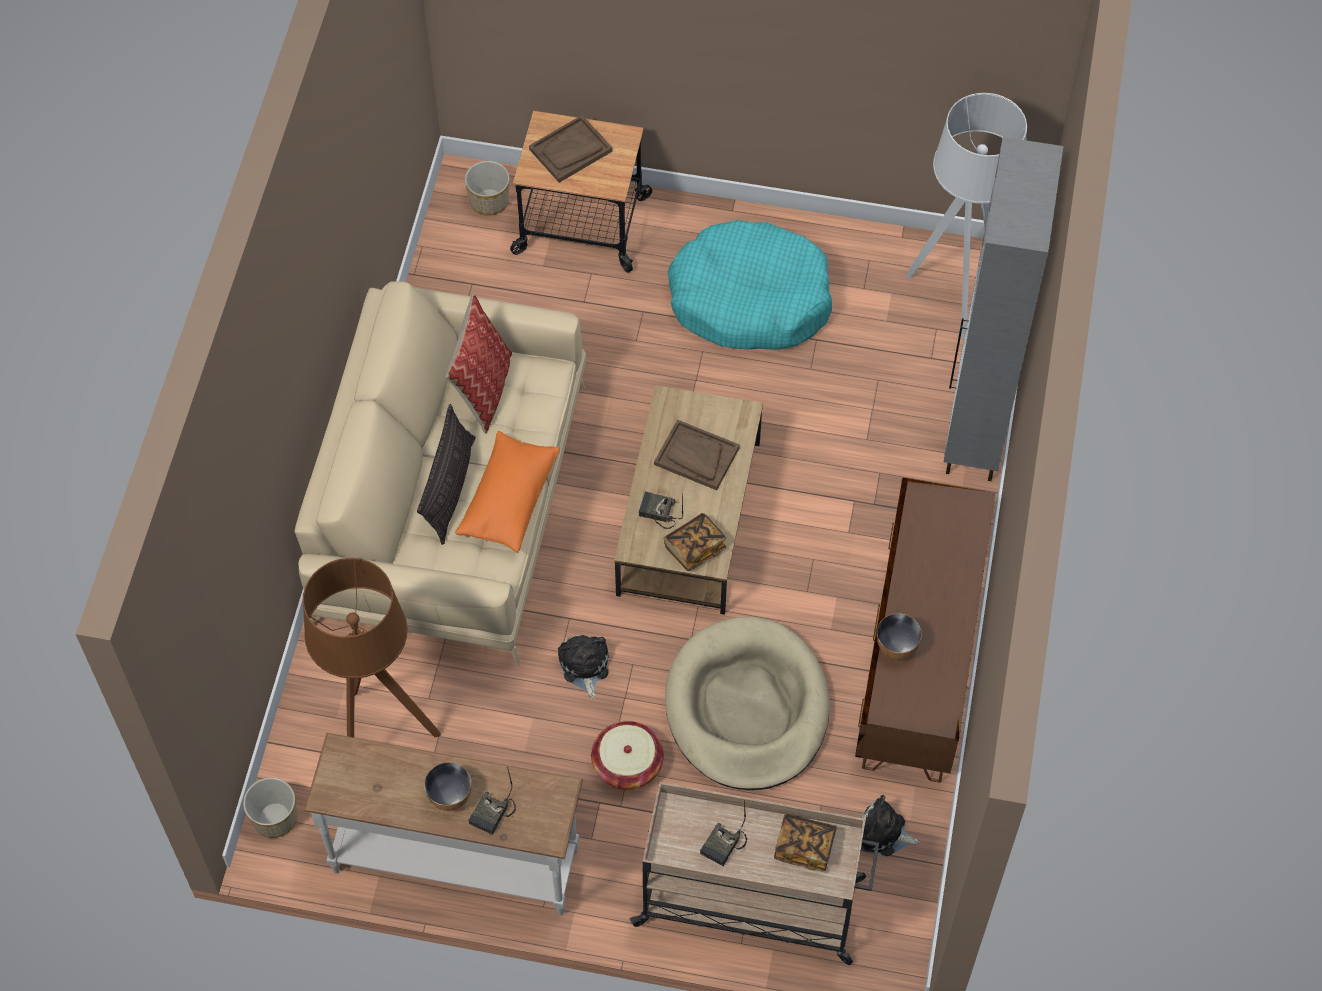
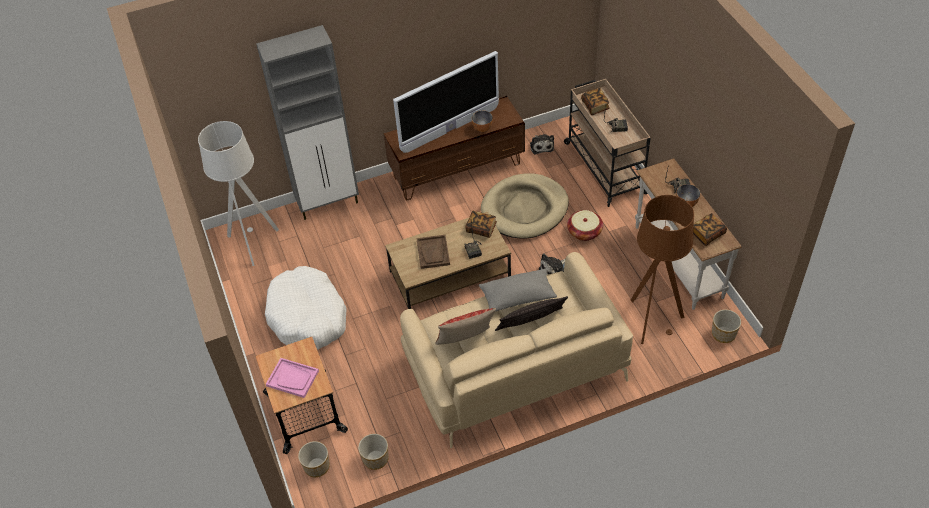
camera: 120 degrees left, 10 degrees down
(366, 778) = (707, 234): none -> book
(447, 266) = (375, 458): none -> planter
(509, 500) = (517, 297): orange pillow -> grey pillow
(570, 150) = (293, 378): brown tray -> pink tray
(749, 299) = (308, 316): turquoise dog bed -> white dog bed
(929, 595) = (450, 130): none -> television

